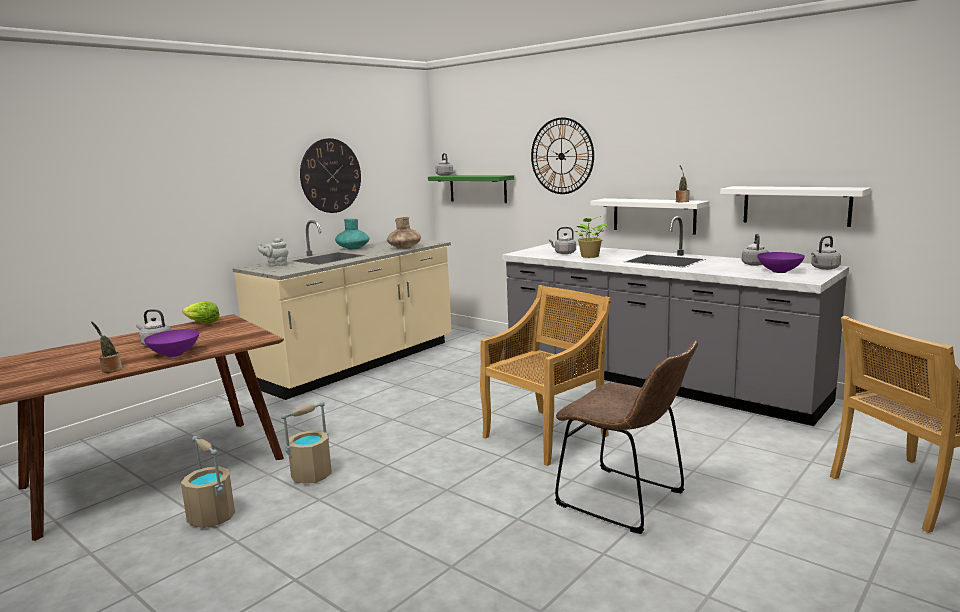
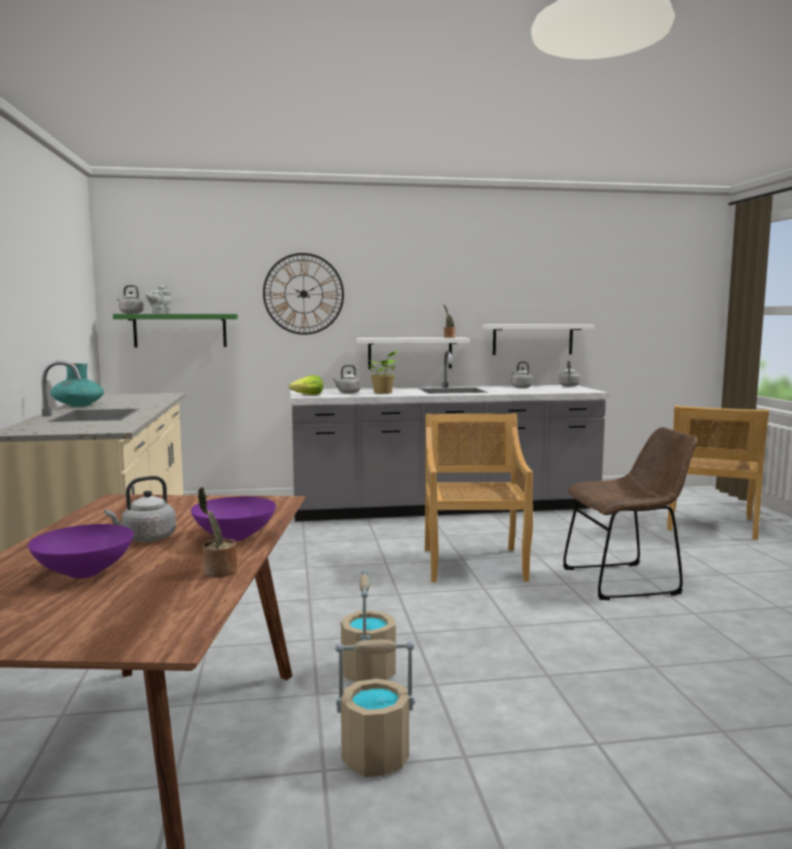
camera: 50 degrees left, 5 degrees down
(202, 323) = (102, 509): lettuce -> lettuce (308, 395)
(276, 265) = (50, 426): grey teapot -> grey teapot (159, 313)
(330, 176) = (41, 300): wall clock -> none
(404, 248) = (155, 400): brown vase -> none
(780, 271) = (555, 389): purple bowl -> purple bowl (85, 572)

